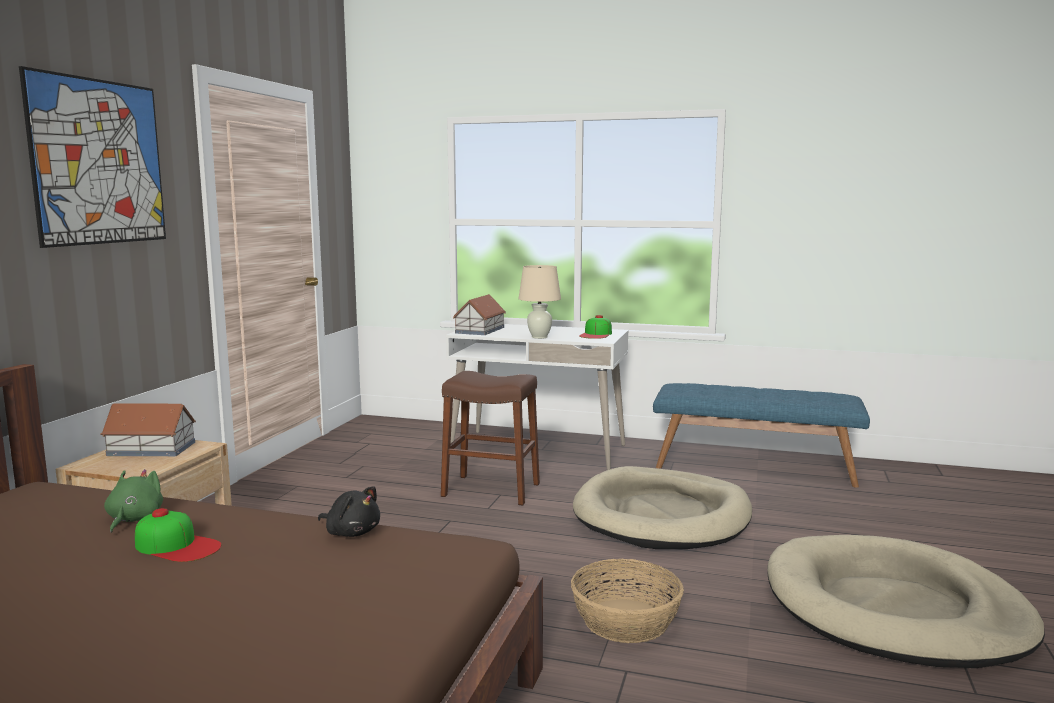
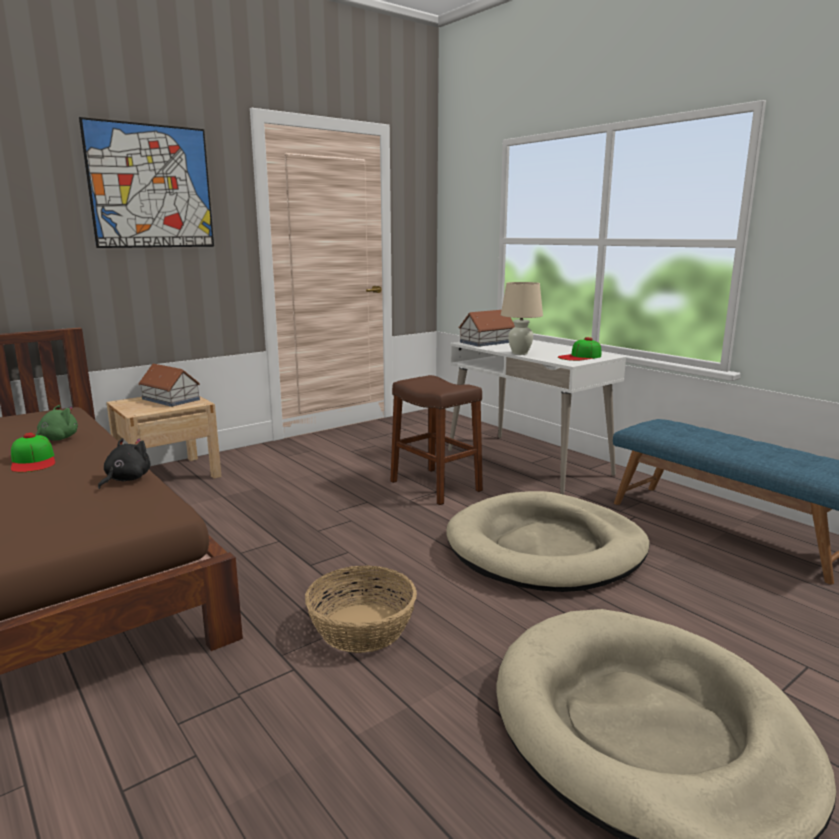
camera: 35 degrees right, 5 degrees up
(351, 532) = (126, 479): black plush toy -> black plush toy turned 135 degrees counterclockwise

